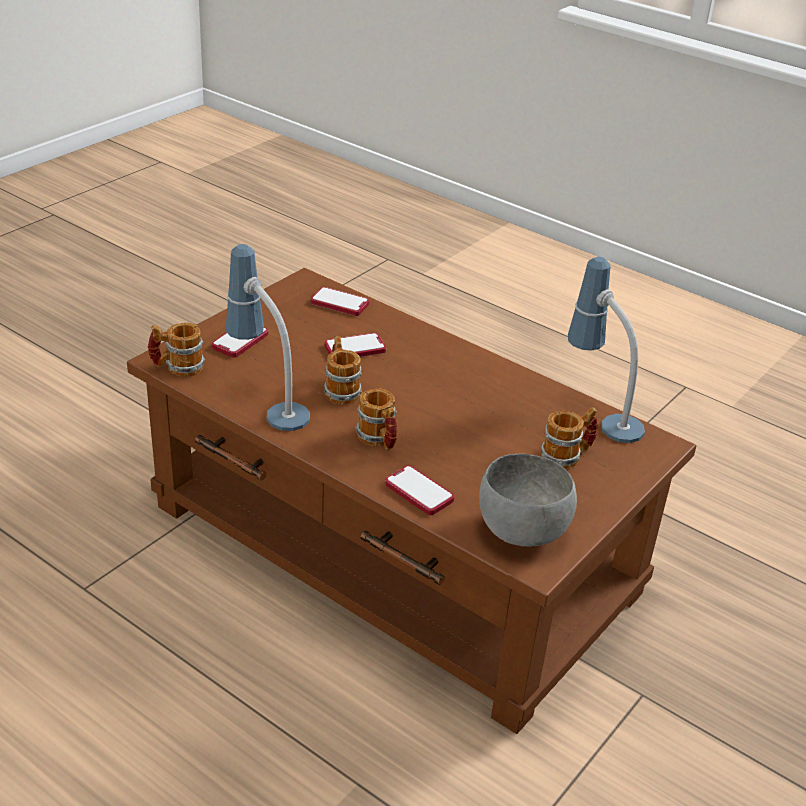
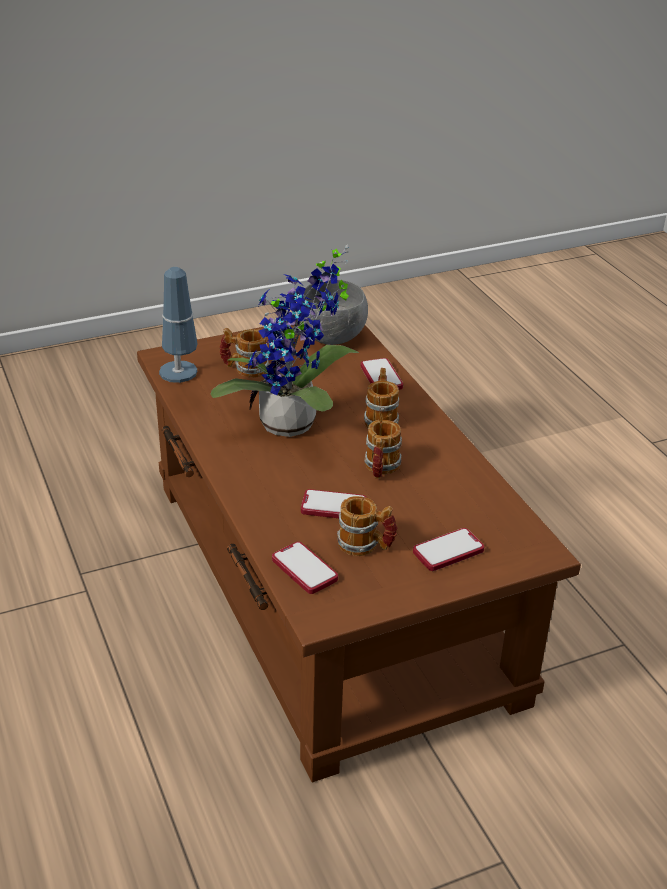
camera: 150 degrees left, 0 degrees up
(177, 367) = (529, 538): mug -> mug (366, 546)
(268, 404) = (457, 474): table lamp -> none
(453, 406) = (293, 426): none -> potted plant

